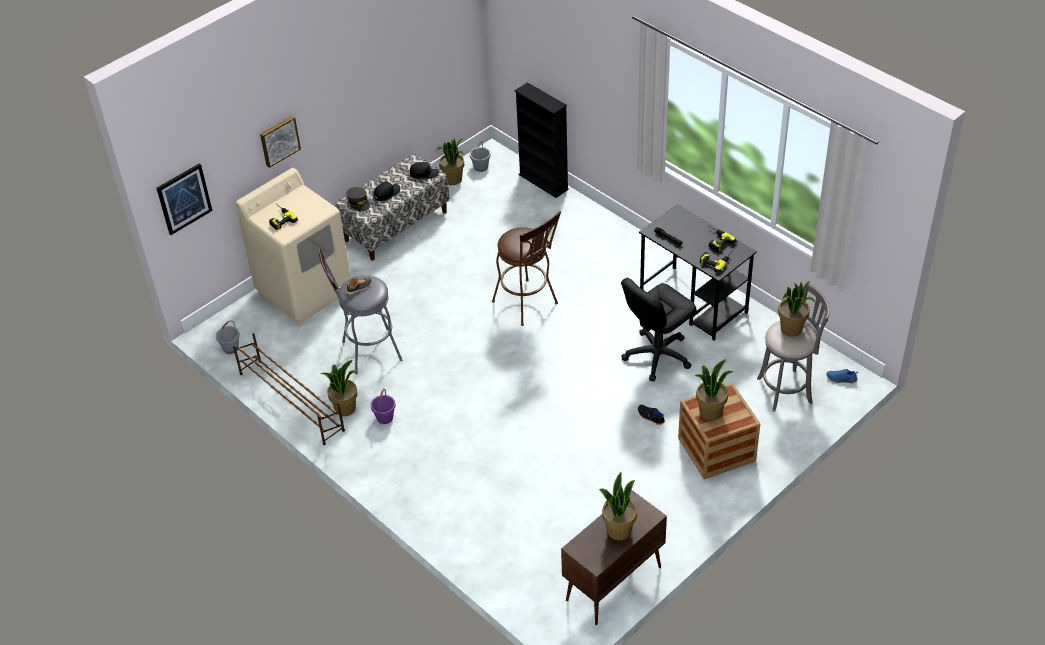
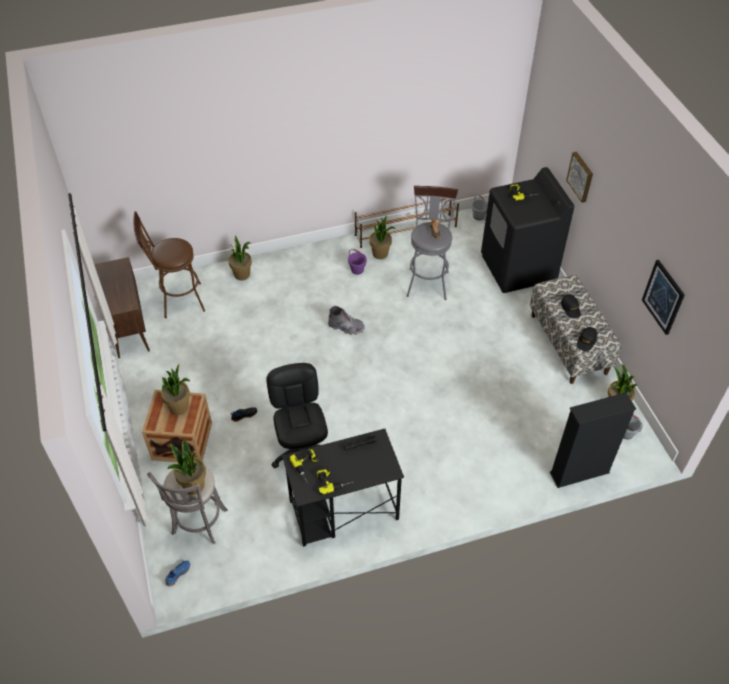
camera: 115 degrees right, 5 degrees up
(184, 198) = (537, 118): picture -> picture (663, 297)
(304, 290) = (518, 268): beige washing machine -> black washing machine
(359, 202) = (567, 288): grey cap -> none
(479, 390) = (346, 327): none -> grey boot
(528, 305) = (417, 392): brown stool -> brown stool (178, 301)
(618, 530) = (114, 288): potted plant -> potted plant (242, 274)

